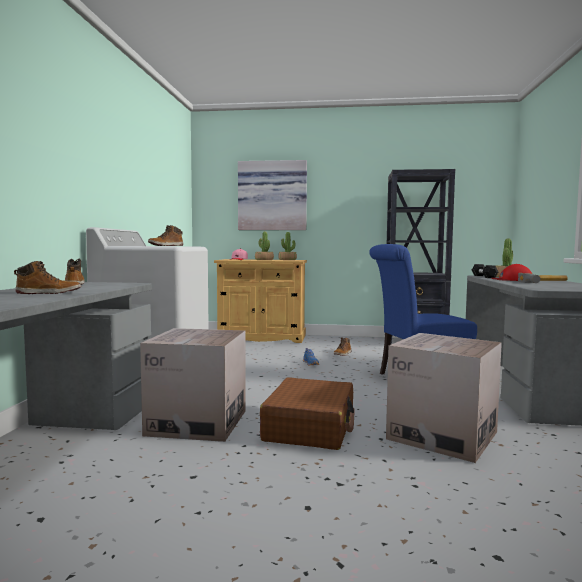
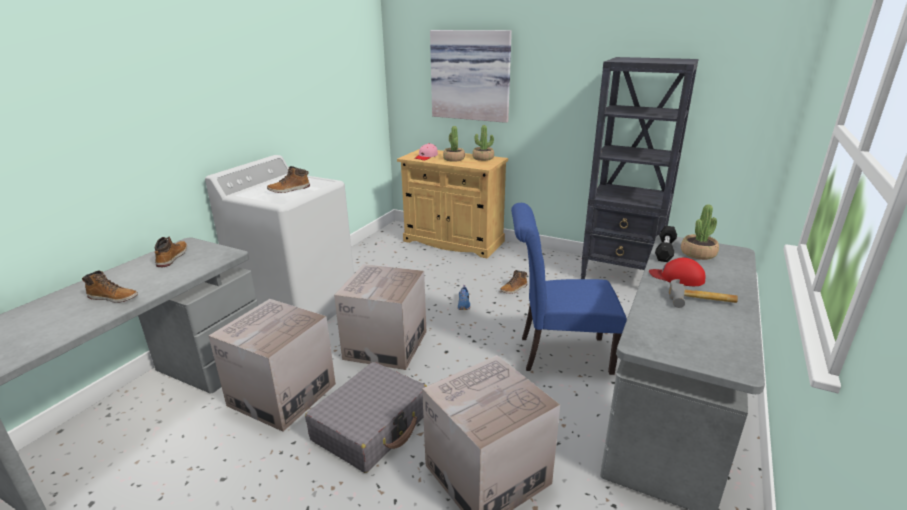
camera: 20 degrees right, 20 degrees up
(267, 387) = (385, 345): none -> cardboard box
(310, 427) = (372, 426): brown suitcase -> grey suitcase

